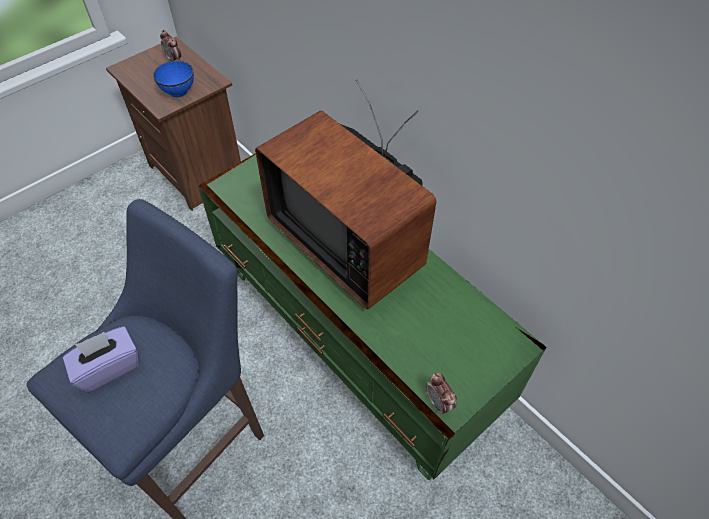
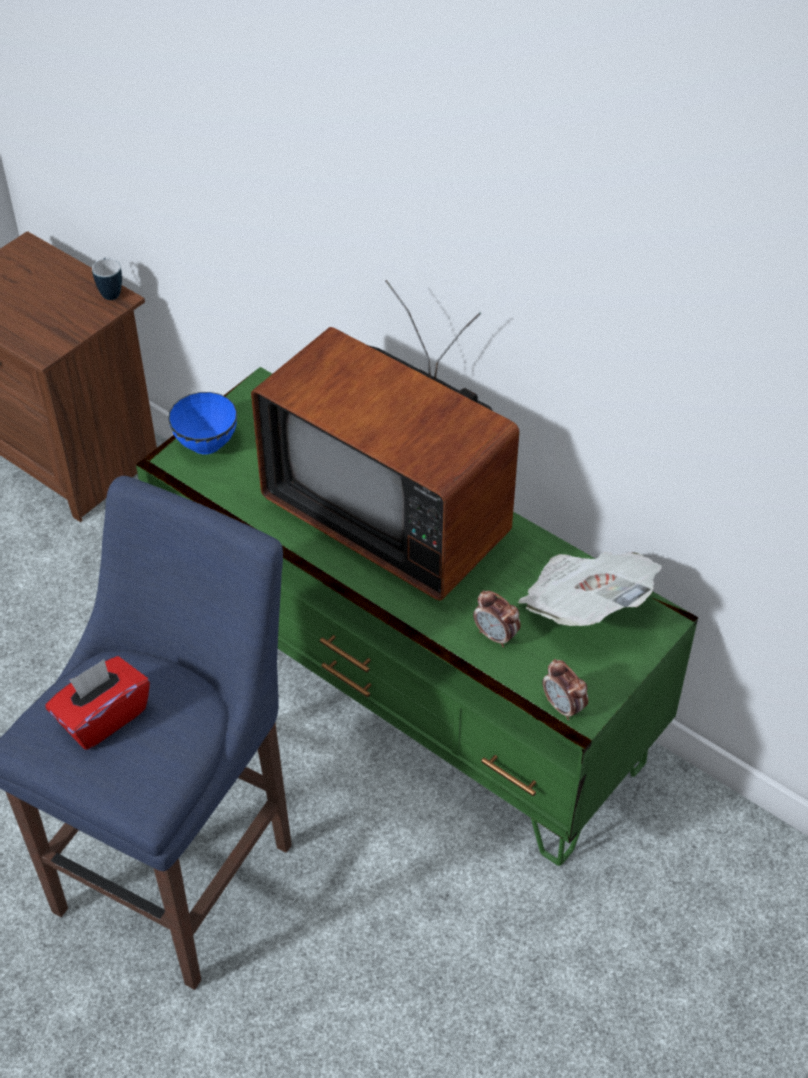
camera: 10 degrees left, 5 degrees down
(109, 367) = (102, 717): purple tissue box -> red tissue box
(174, 59) = (37, 270): alarm clock -> alarm clock (495, 636)
(179, 91) = (61, 321): blue bowl -> blue bowl (207, 442)
(212, 77) = (110, 292): none -> mug
(467, 327) = (584, 607): none -> newspaper

